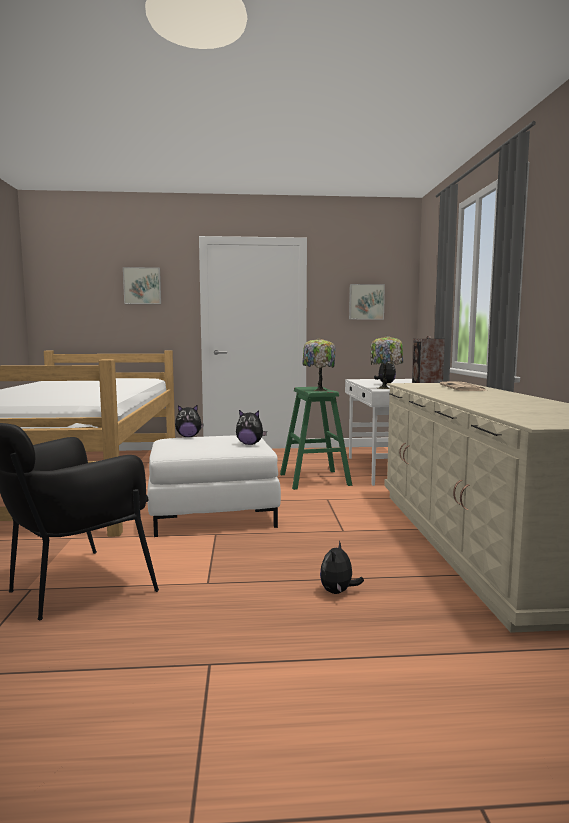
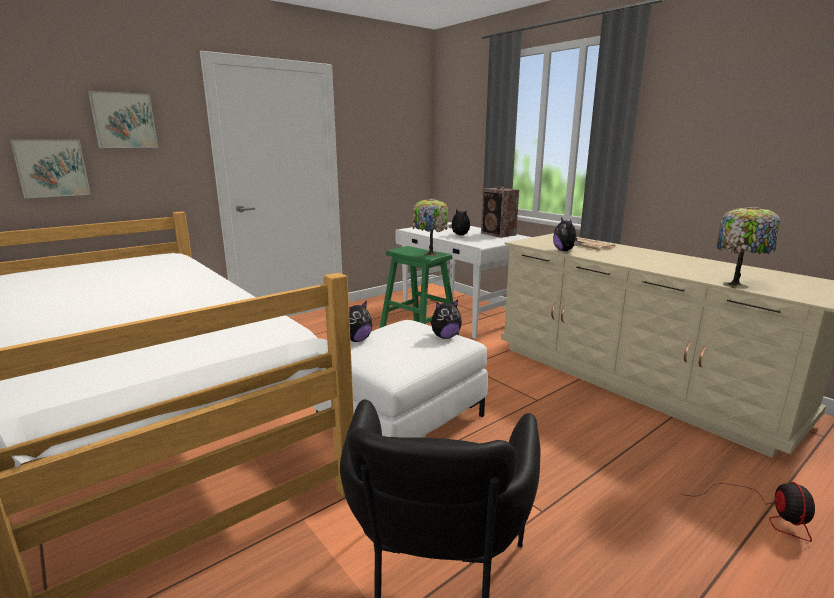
camera: 35 degrees left, 10 degrees up
(338, 592) = (641, 470): plush toy -> plush toy (565, 251)
(366, 302) = (391, 142): picture -> picture (51, 168)
(385, 388) = (483, 243): table lamp -> table lamp (737, 285)
(397, 655) = (764, 513): none -> fan

